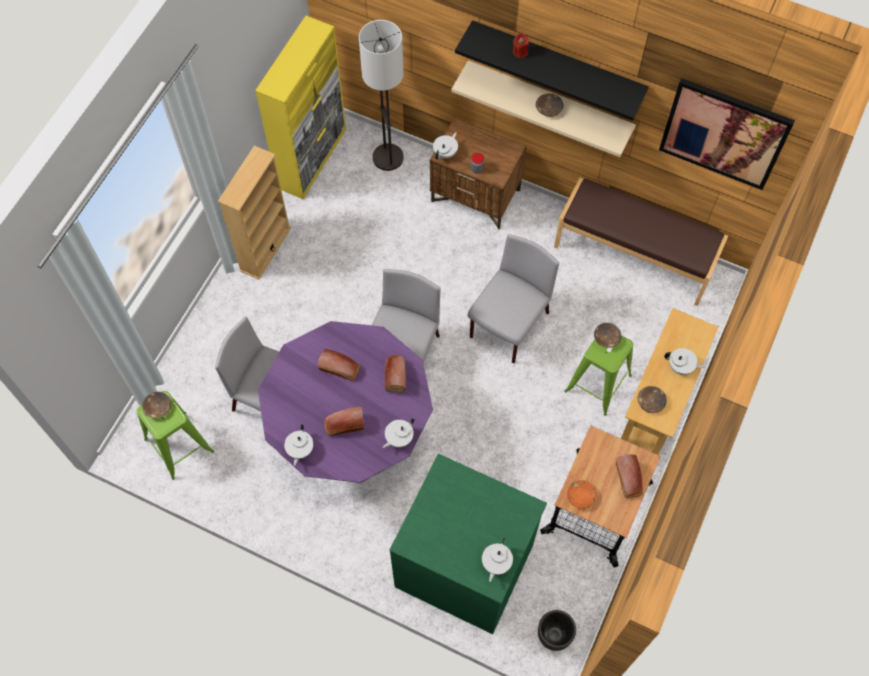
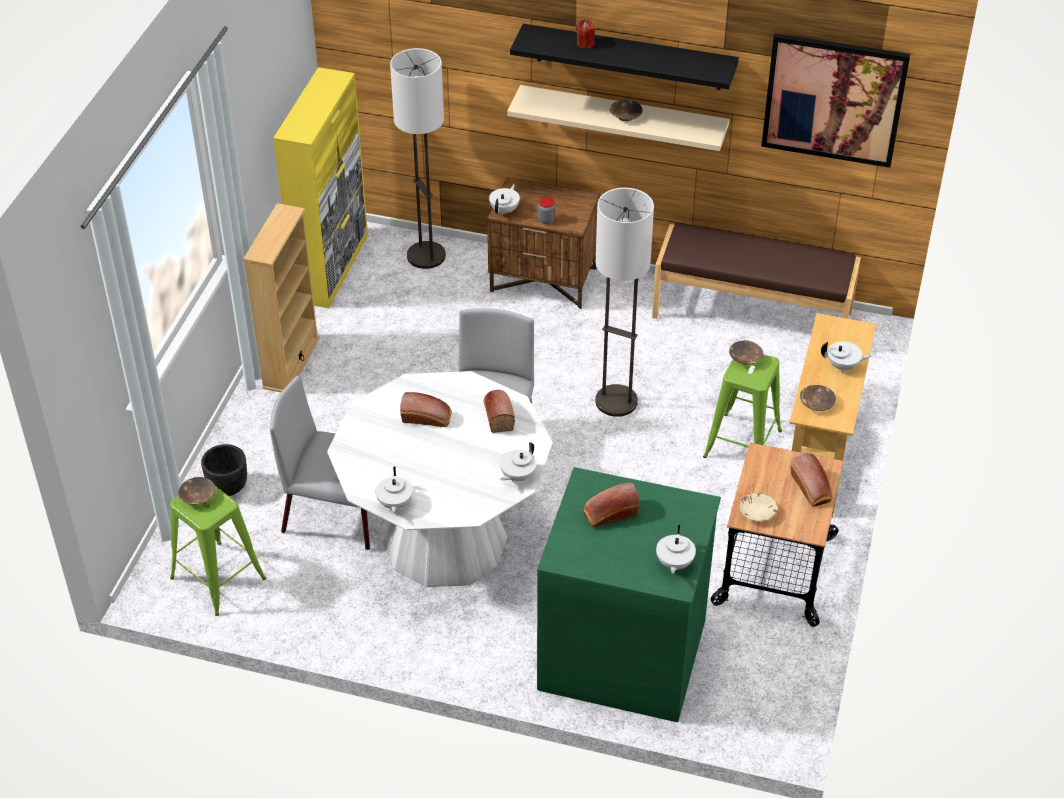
camera: 10 degrees left, 20 degrees down
(344, 425) = (445, 472): bread -> bread (609, 514)
(352, 438) = (444, 540): purple dining table -> white dining table
(508, 326) = (616, 401): grey chair -> floor lamp
(554, 636) = (757, 712): black planter -> black planter (228, 488)
(581, 496) = (757, 512): orange bowl -> beige bowl

